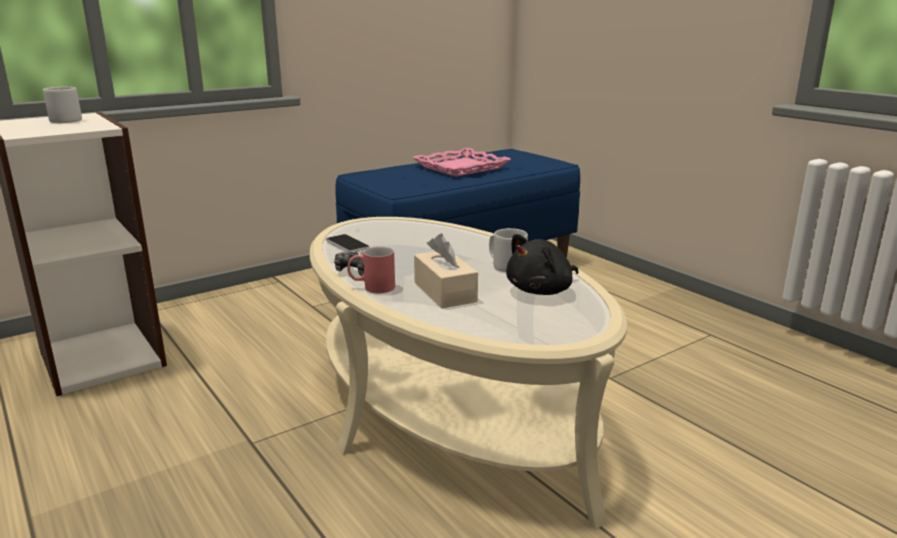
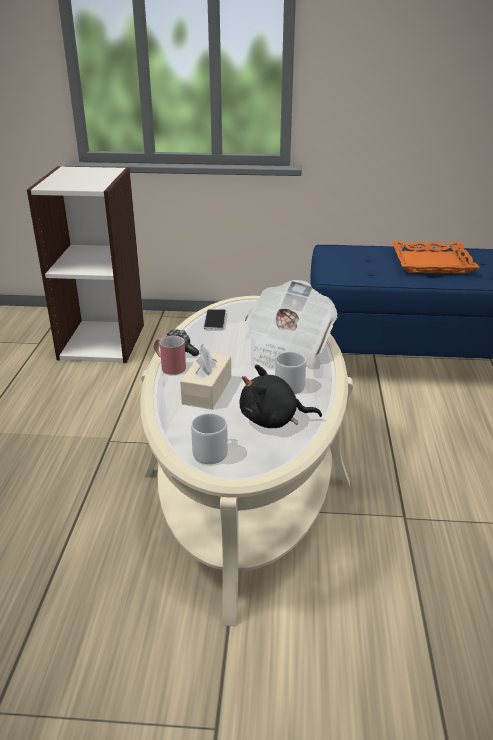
camera: 40 degrees right, 10 degrees up
(66, 120) = (94, 174): grey mug -> grey mug (212, 451)
(454, 245) = (286, 348): none -> newspaper
(461, 168) = (431, 263): pink tray -> orange tray

